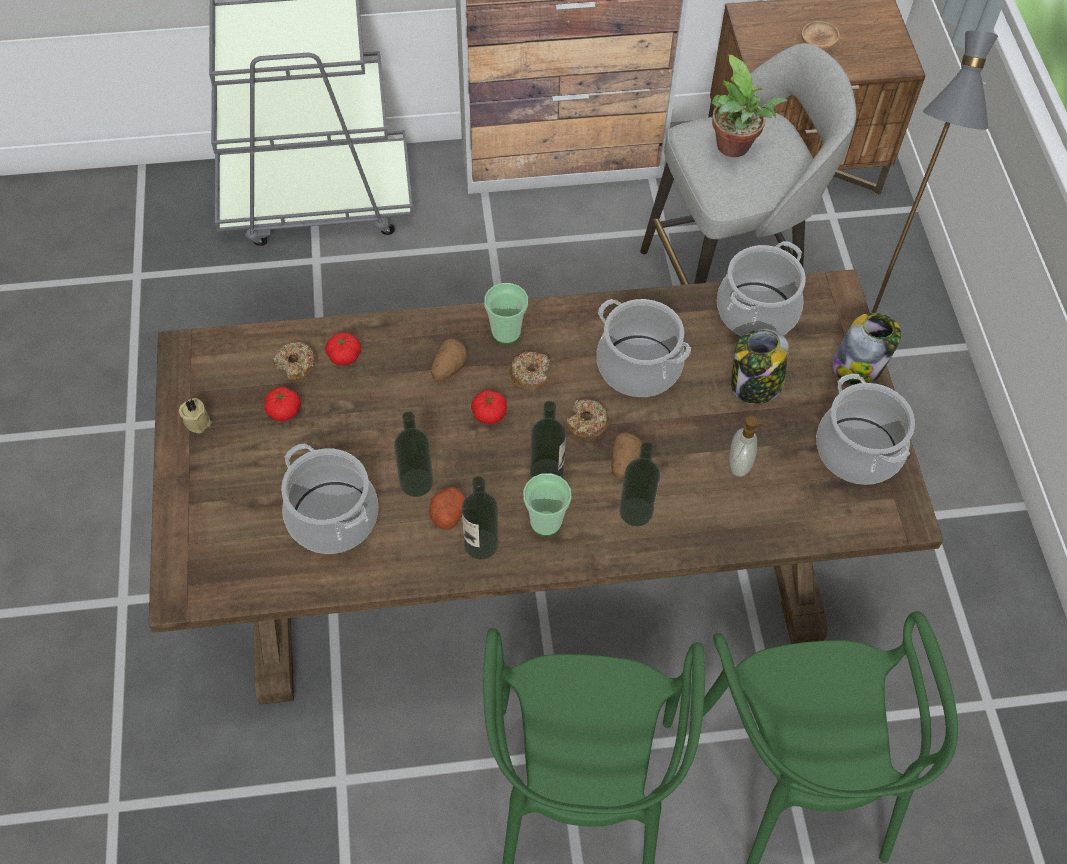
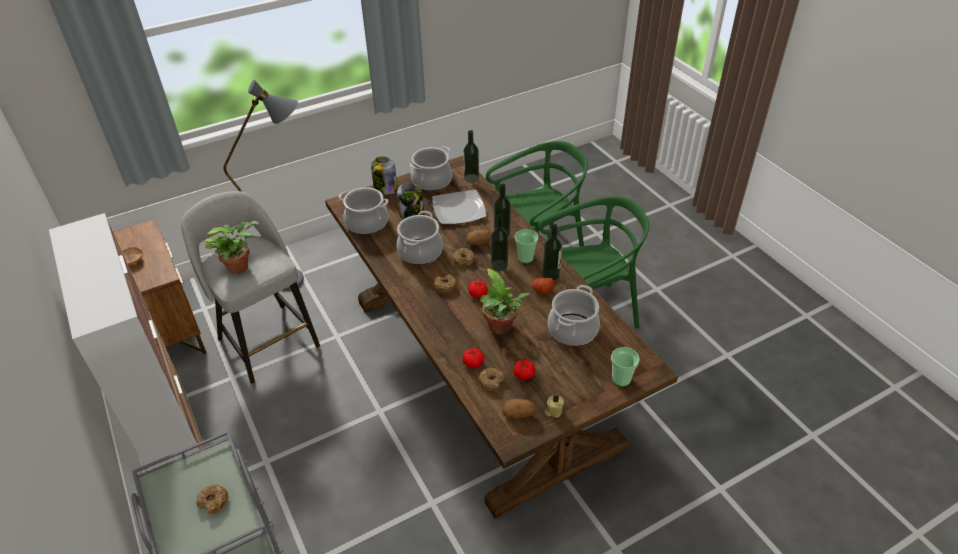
camera: 110 degrees left, 15 degrees down
(280, 48) = (213, 502): none -> donut
(393, 418) = (501, 328): none -> potted plant
(416, 482) = (533, 307): bottle -> bottle (471, 178)
(448, 368) = (458, 318): potato -> potato (518, 414)
(506, 332) = (422, 304): cup -> cup (621, 379)
(740, 465) = (458, 210): soap dispenser -> plate

